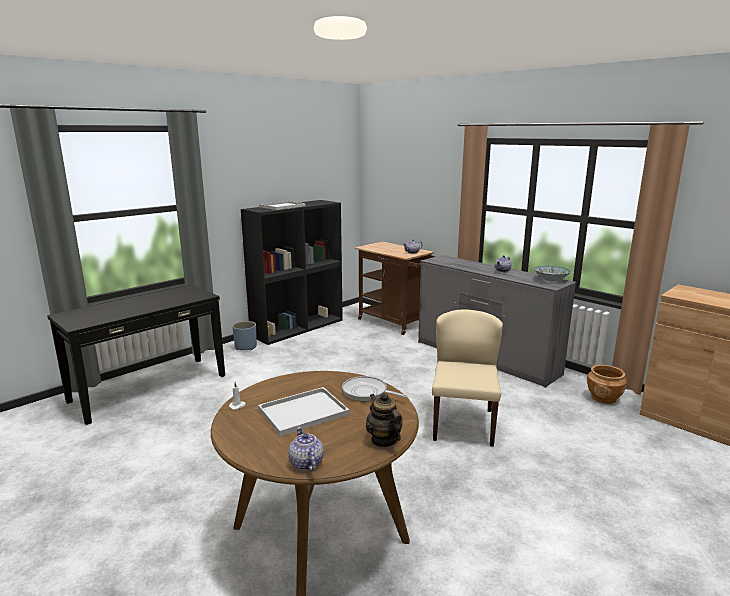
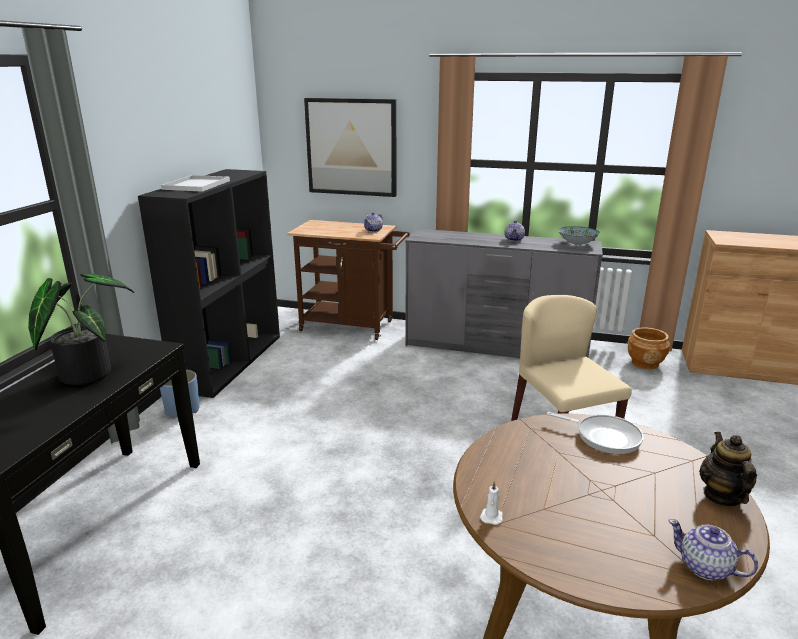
camera: 30 degrees left, 5 degrees up
(159, 299) = (86, 372): none -> potted plant
(302, 413) = (583, 494): white tray -> none
(367, 392) = (604, 437): frying pan -> frying pan turned 150 degrees counterclockwise
(383, 440) = (722, 496): teapot -> teapot turned 60 degrees clockwise
(411, 191) = (351, 147): none -> picture

